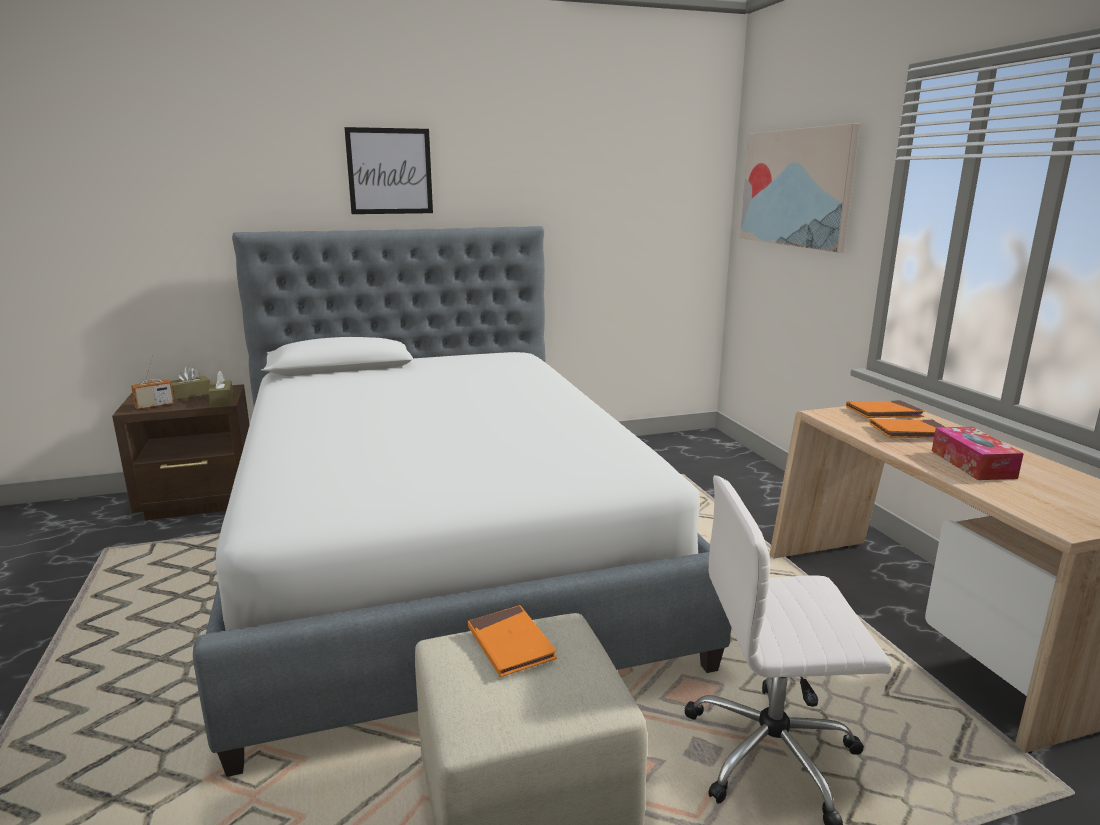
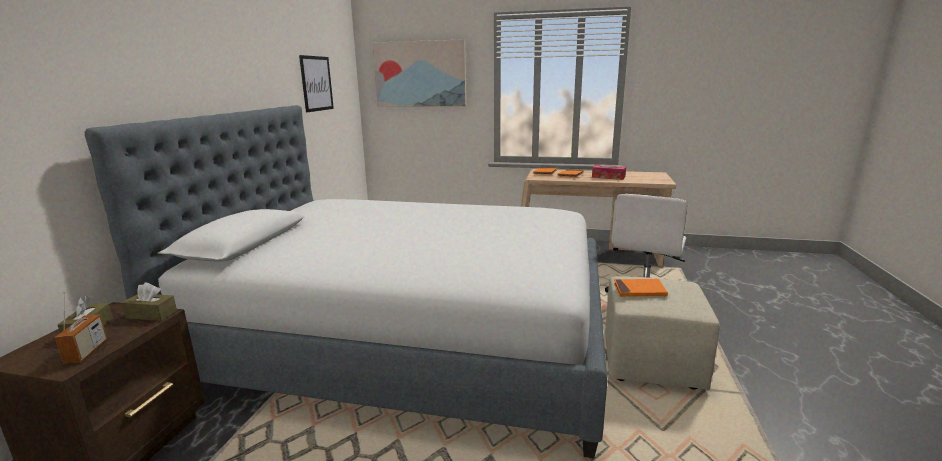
camera: 60 degrees left, 0 degrees up
(390, 171) = (196, 61): picture -> picture (316, 83)

